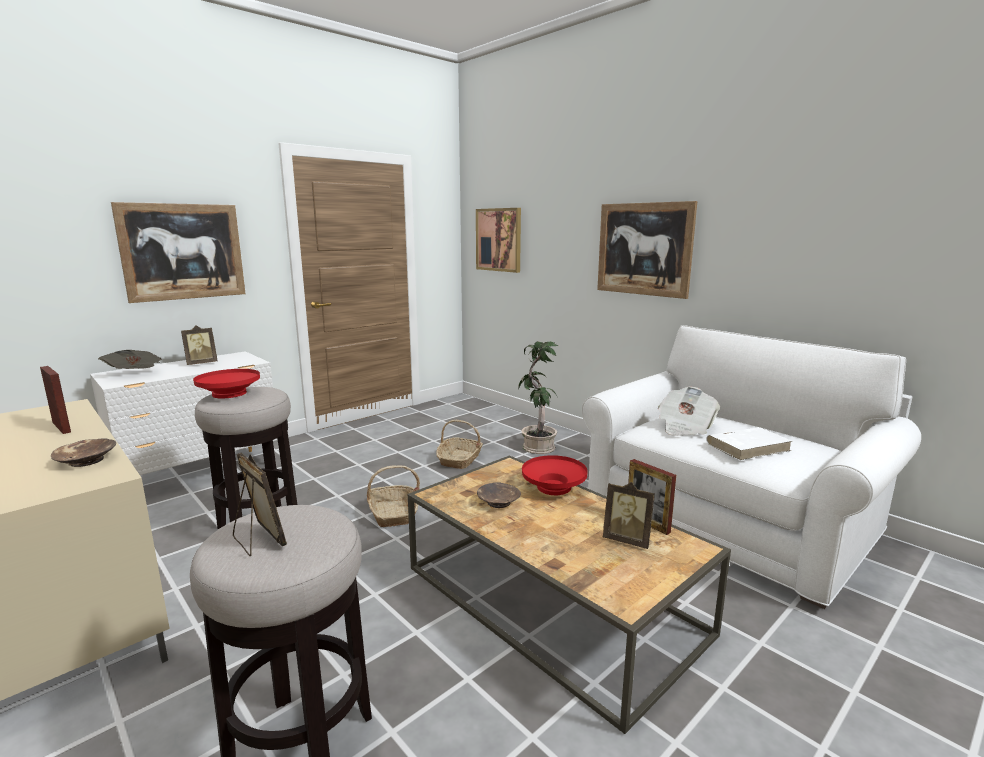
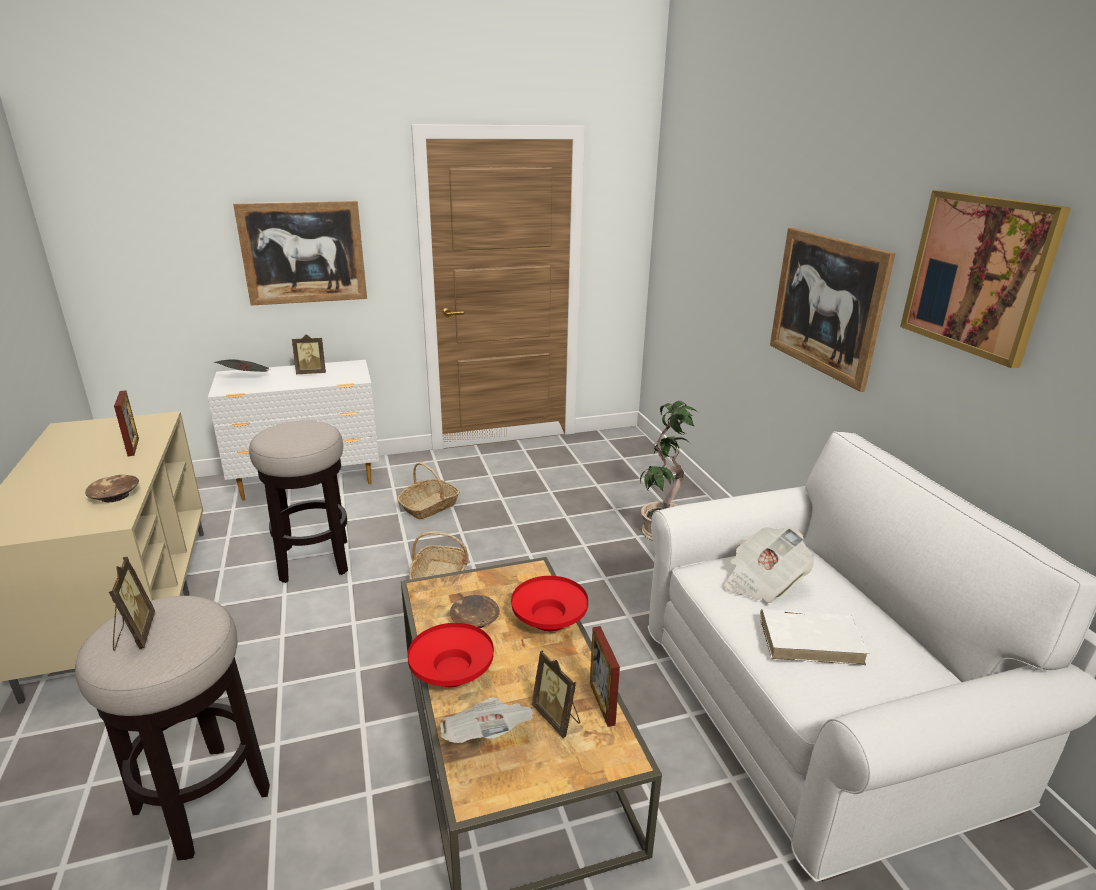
camera: 25 degrees right, 10 degrees up
(229, 394) = (285, 430): red bowl -> red bowl (452, 671)
(460, 459) = (558, 526): basket -> basket (429, 506)
(499, 240) = (685, 245): picture -> picture (978, 274)
(592, 566) = (486, 737): none -> newspaper

